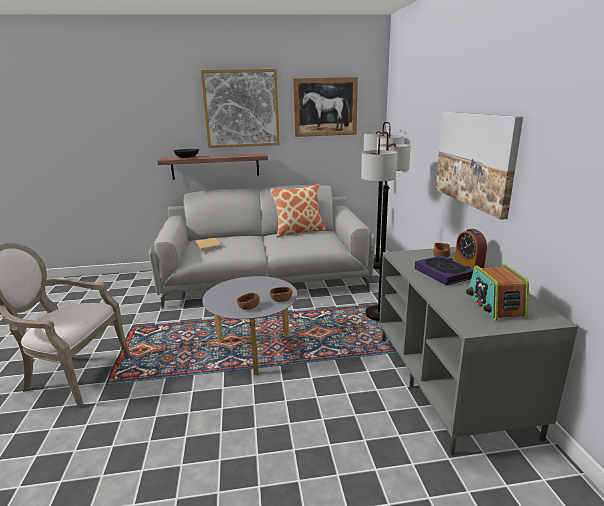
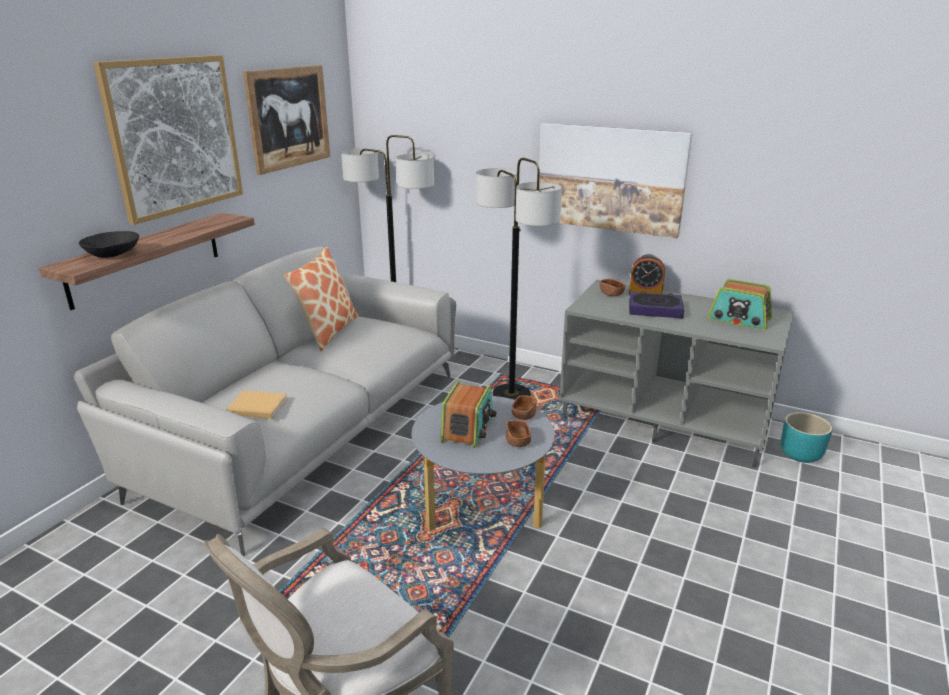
camera: 55 degrees left, 5 degrees up
(247, 291) = (468, 428): none -> radio
(519, 483) = (801, 455): none -> turquoise planter

